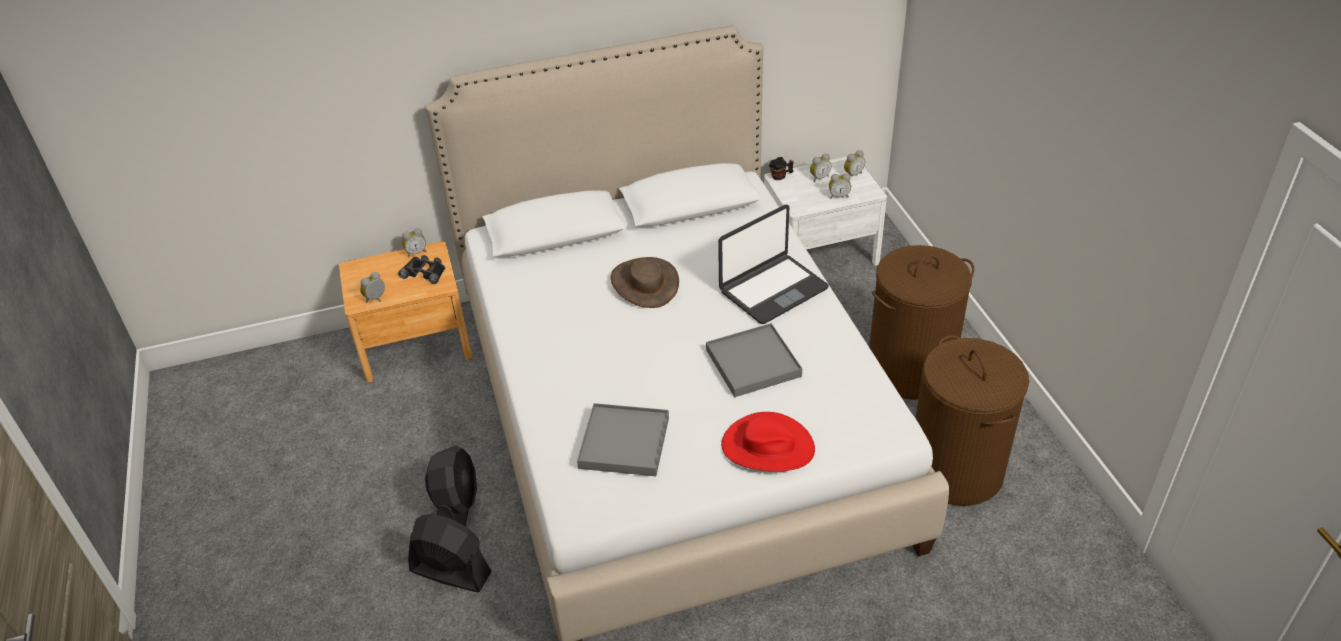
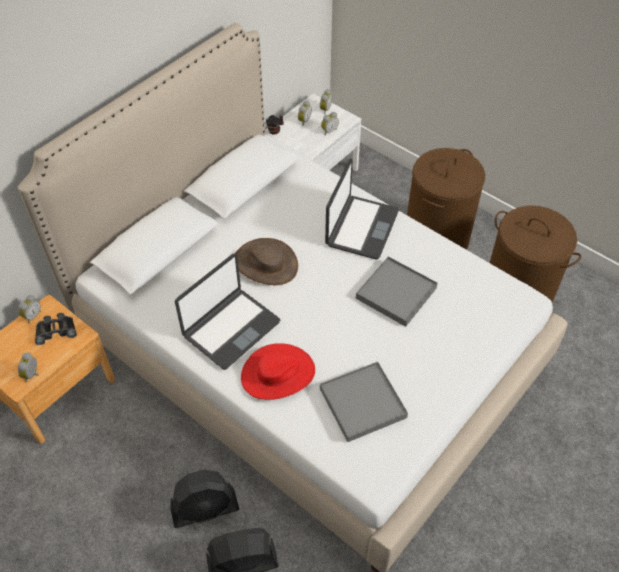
camera: 35 degrees left, 10 degrees up
(457, 507) = (205, 509): black fan -> black fan turned 105 degrees clockwise
(560, 325) = (230, 328): none -> laptop
(767, 447) = (459, 354): red hat -> red hat (278, 374)

